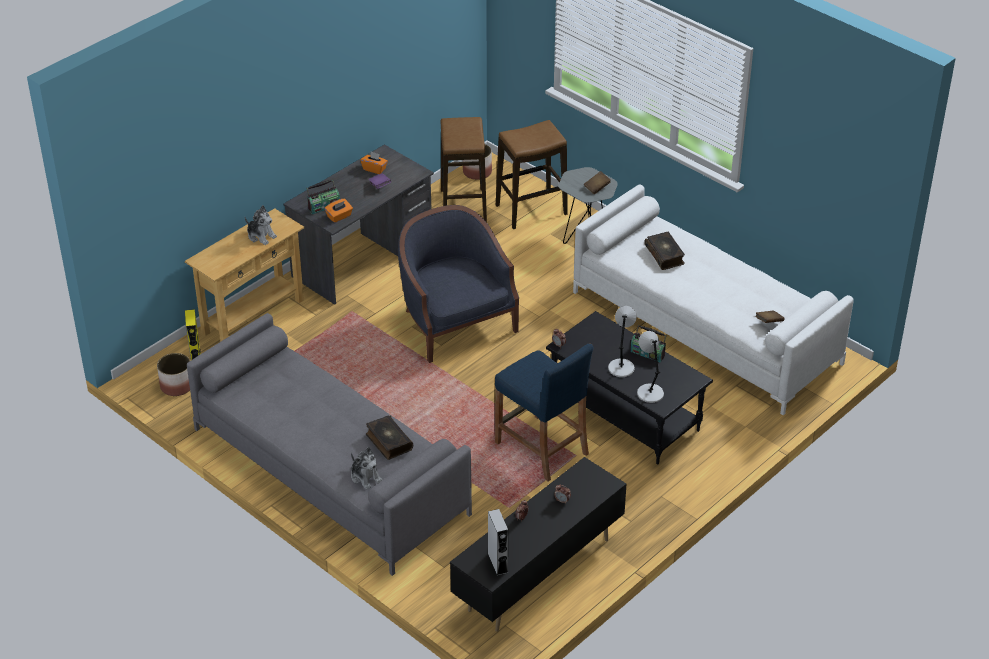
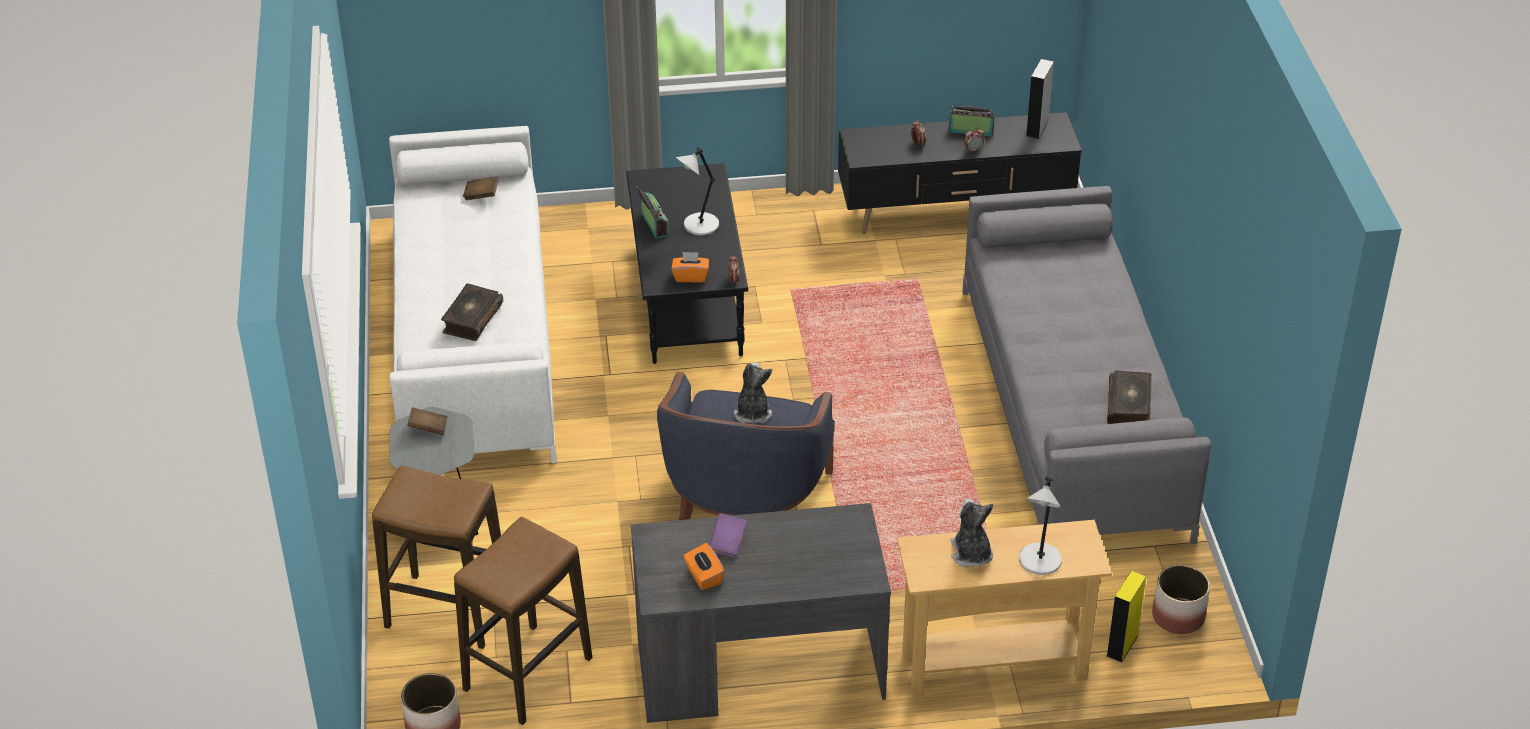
camera: 140 degrees left, 0 degrees up
(323, 206) = (839, 553): radio -> radio (971, 131)
(339, 216) = (835, 524): orange tissue box -> orange tissue box (690, 276)
(365, 477) = (1087, 267): plush toy -> plush toy (752, 413)
(388, 442) = (1031, 283): book -> book (1129, 407)
(541, 448) = (817, 314): blue stool -> none
(649, 392) = (706, 189): grey table lamp -> grey table lamp (1039, 562)

